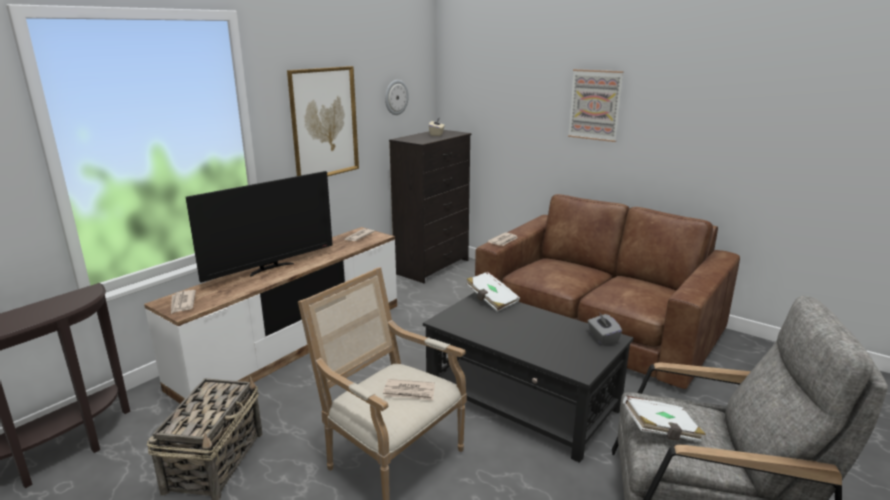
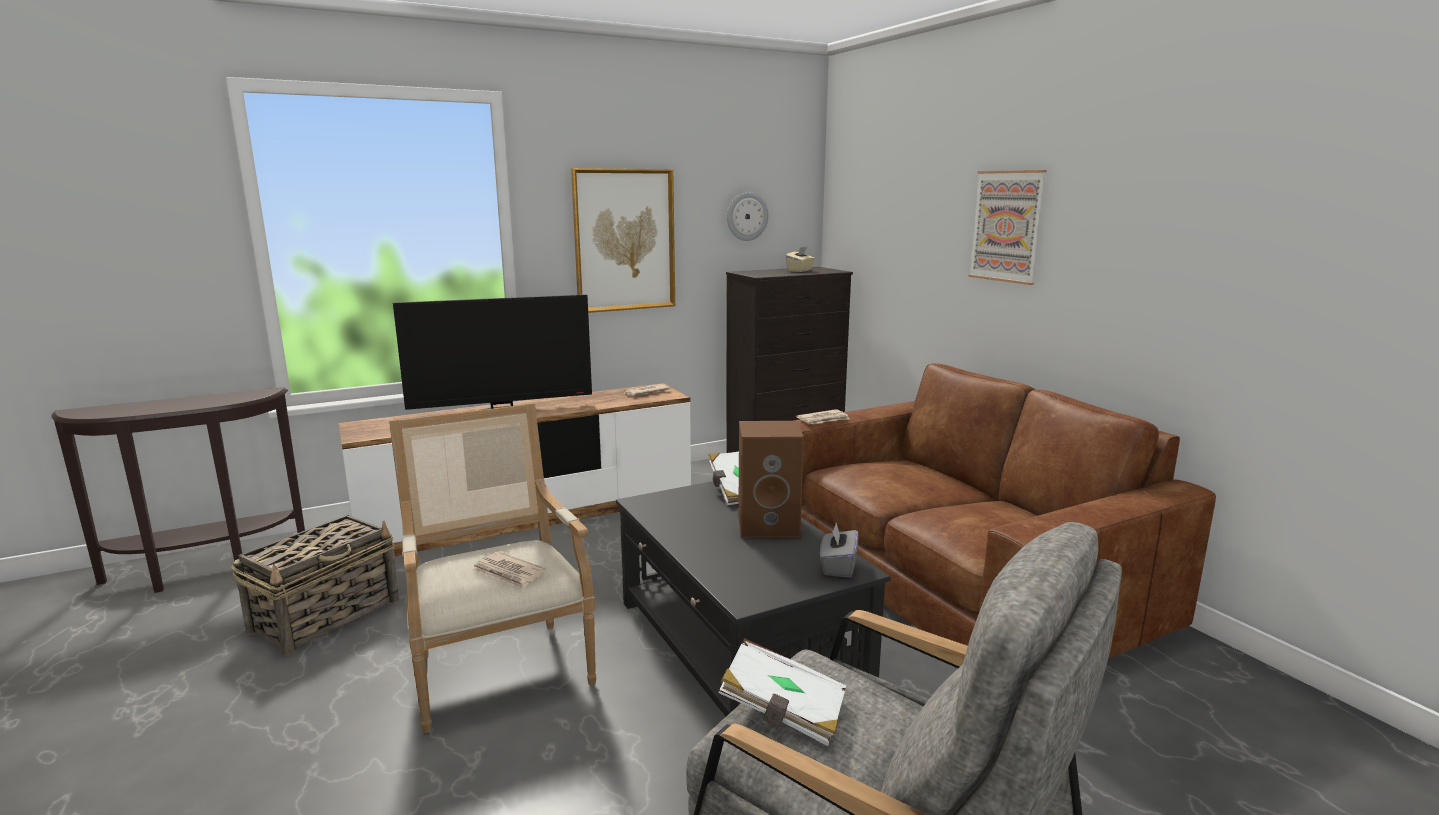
camera: 25 degrees right, 5 degrees down
(182, 303) = (371, 428): newspaper -> none
(537, 320) = (770, 525): none -> brown speaker

